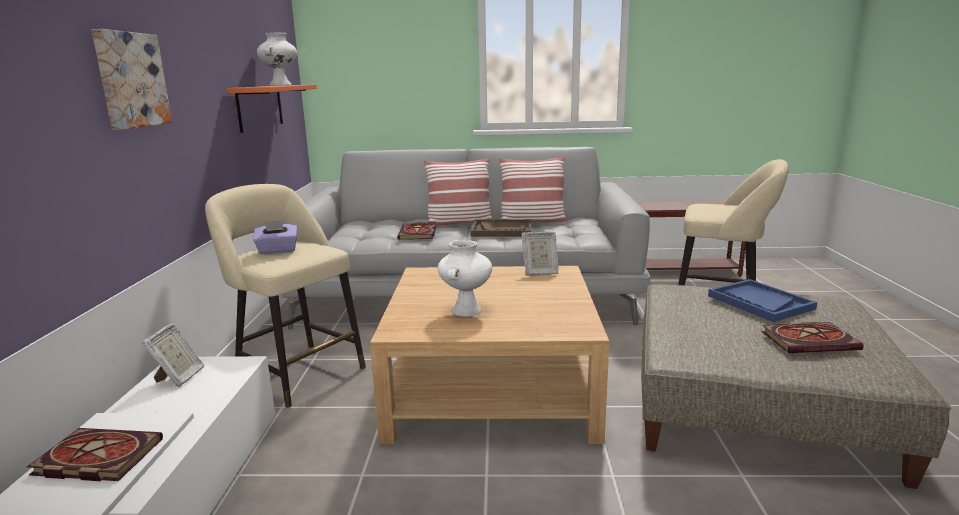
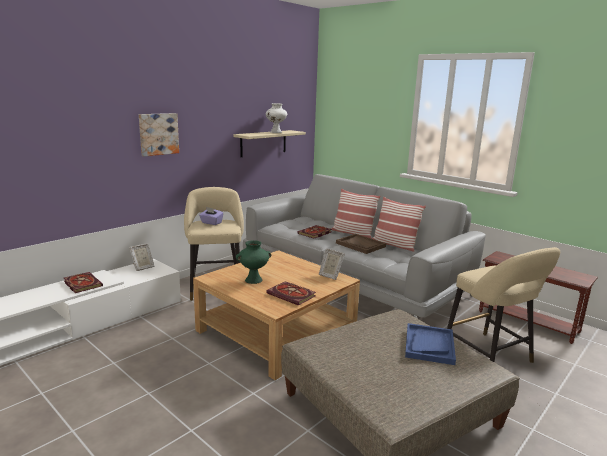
camera: 40 degrees right, 0 degrees up
(260, 107) = (263, 143): orange shelf -> beige shelf
(466, 310) = (254, 280): white vase -> green vase
(810, 340) = (396, 375): book -> book (292, 295)

